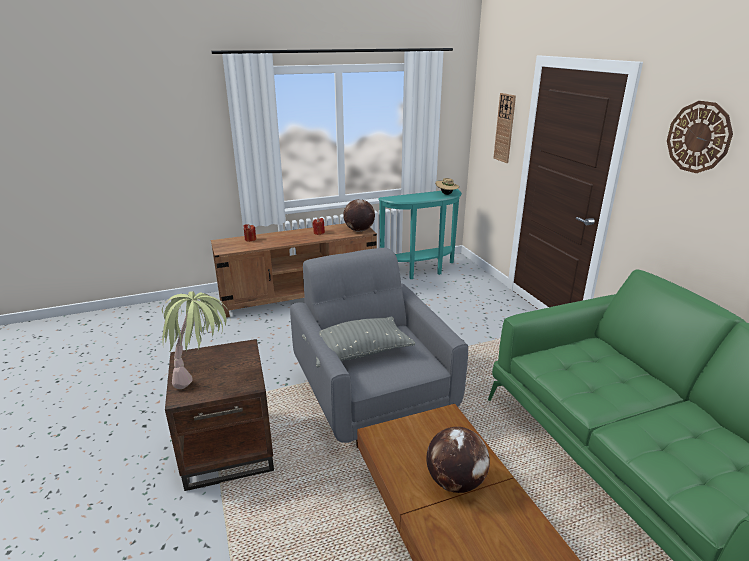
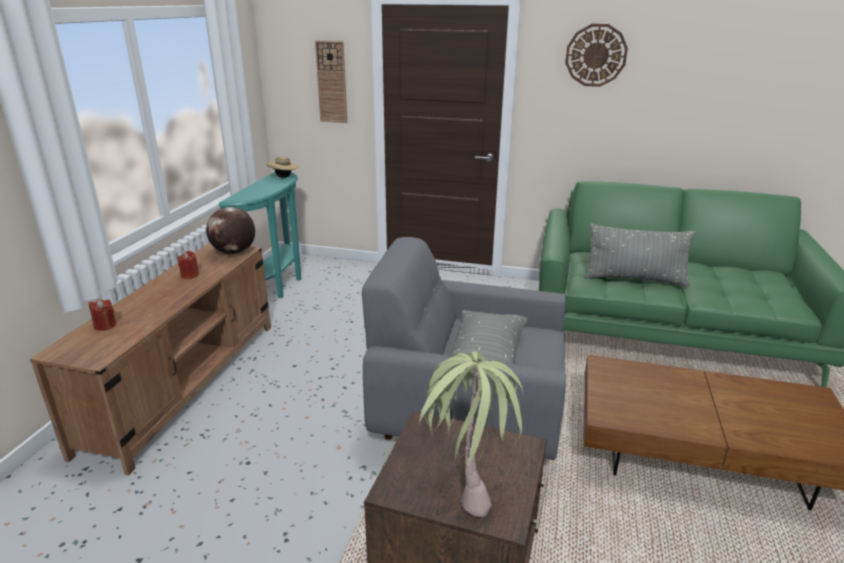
camera: 55 degrees left, 0 degrees up
(455, 481) = (697, 400): globe -> none
(590, 381) = (634, 279): none -> grey pillow

